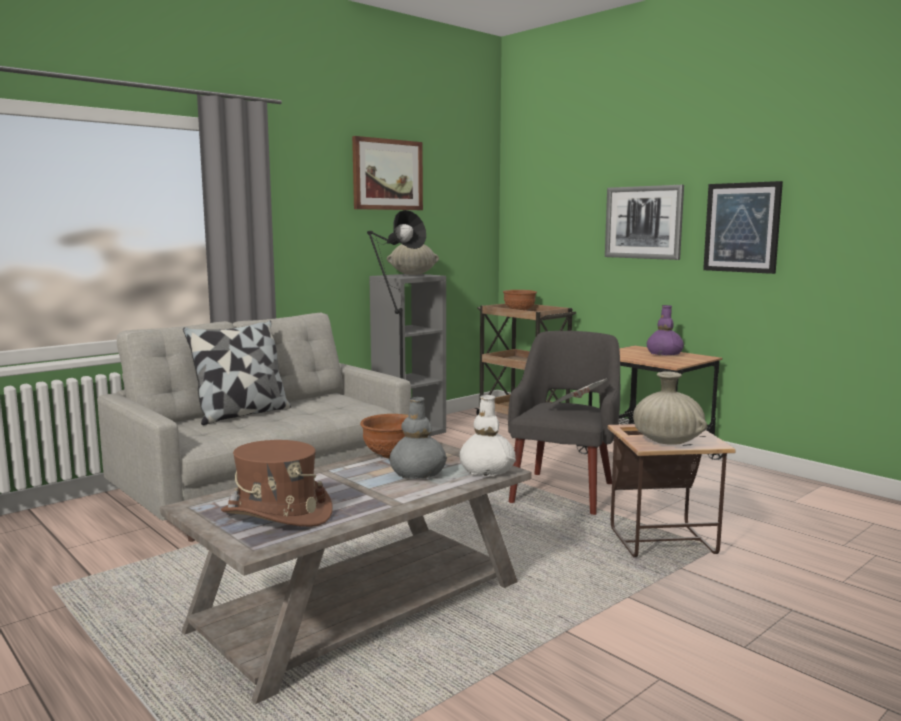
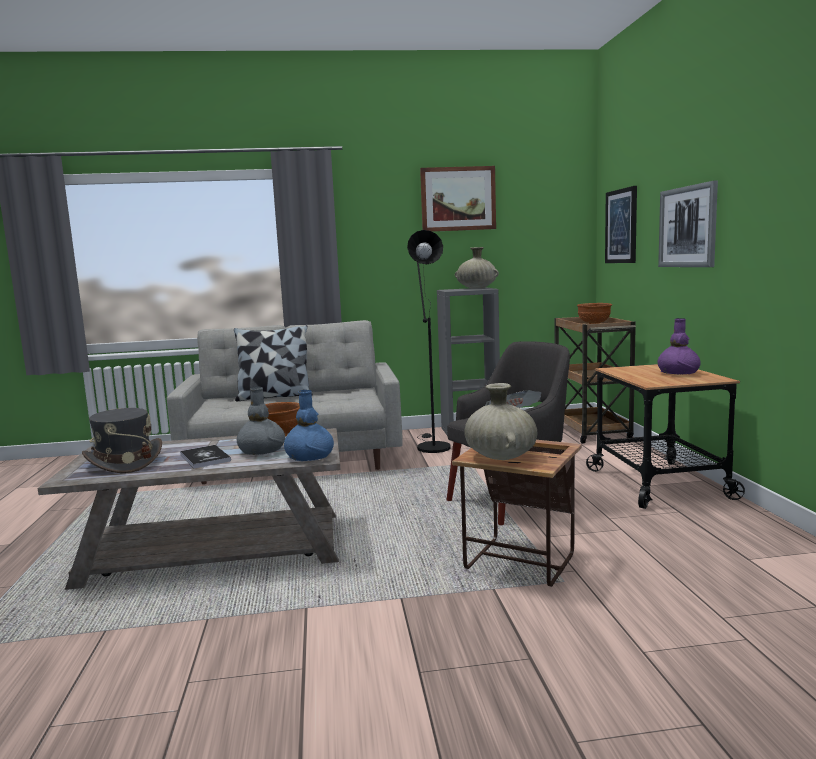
camera: 35 degrees right, 0 degrees up
(276, 514) = (124, 462): brown hat -> grey hat
(371, 491) = (205, 458): none -> book
(486, 471) = (309, 457): white vase -> blue vase
(742, 227) = (764, 225): picture -> picture (621, 226)

